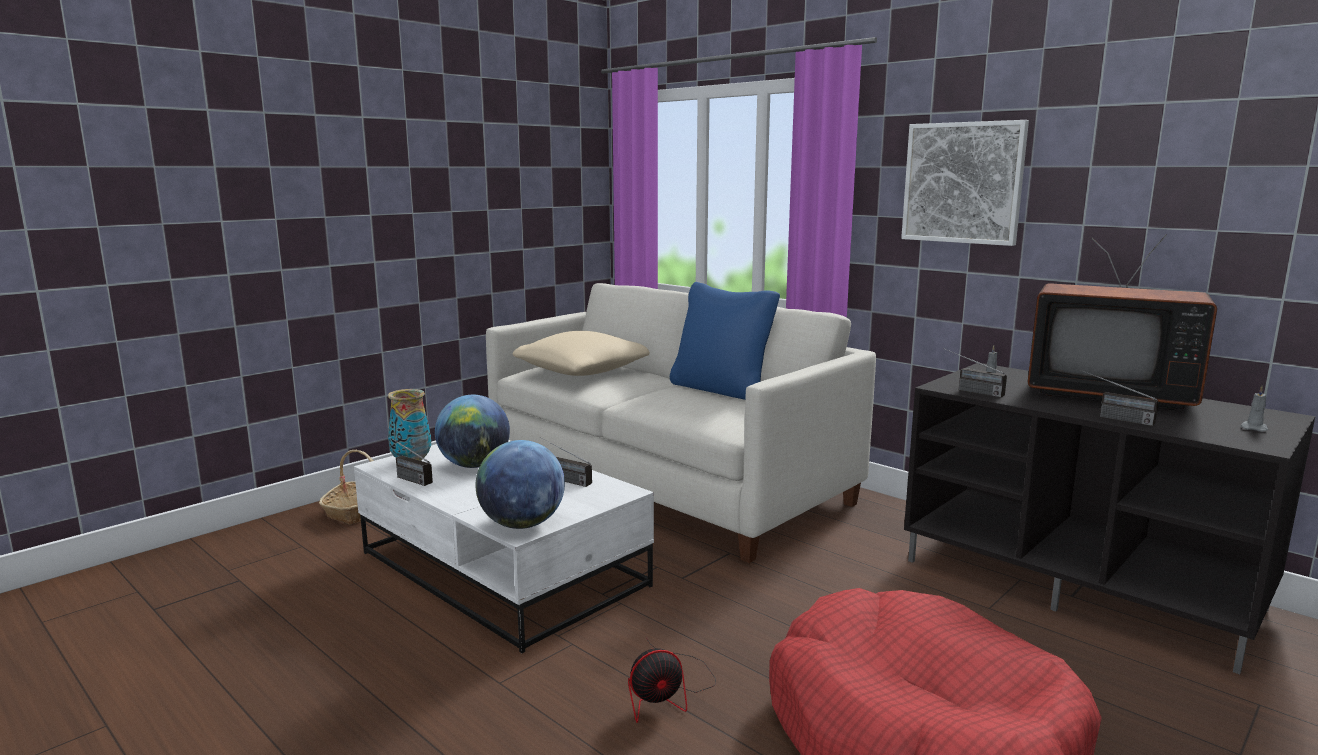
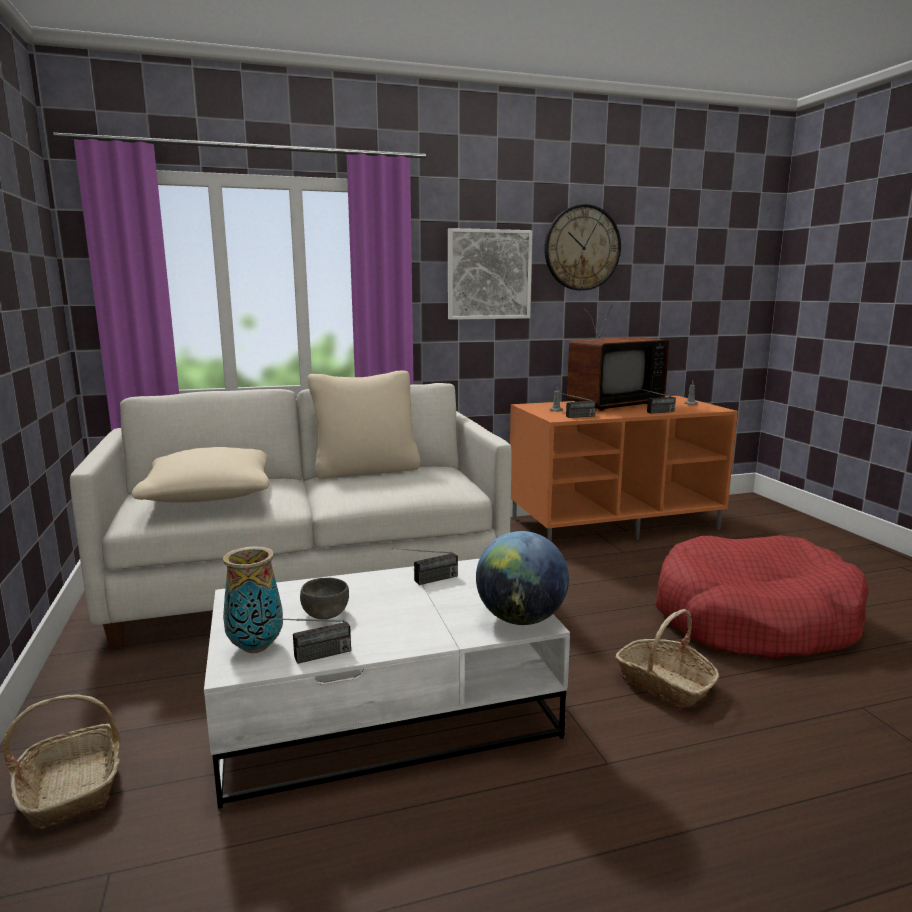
camera: 60 degrees left, 0 degrees up
(474, 465) = (325, 613): globe -> grey bowl
(667, 693) = (665, 683): fan -> basket
(721, 389) = (366, 470): blue pillow -> beige pillow
(1081, 583) = (614, 523): black tv stand -> orange tv stand
(1118, 142) = (582, 248): none -> wall clock

